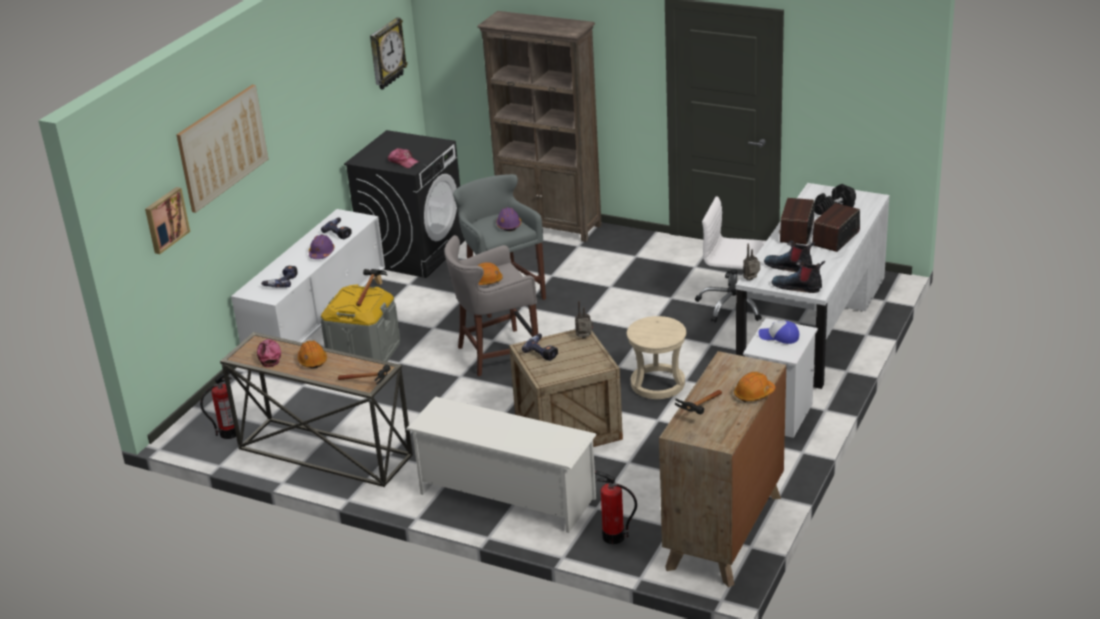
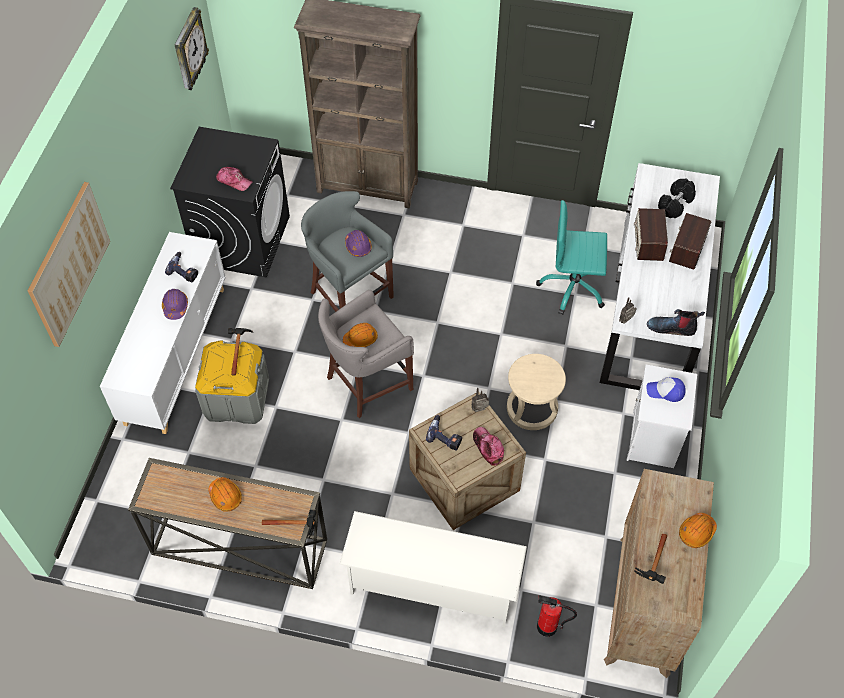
camera: 15 degrees left, 25 degrees up
(165, 219) = (33, 375): picture -> none
(229, 433) = (134, 532): fire extinguisher -> none
(269, 355) = (178, 494): cap -> cap (488, 447)
(281, 282) = (147, 358): power drill -> none
(733, 305) = (573, 287): white office chair -> turquoise office chair
(789, 267) = (656, 297): boot -> none

